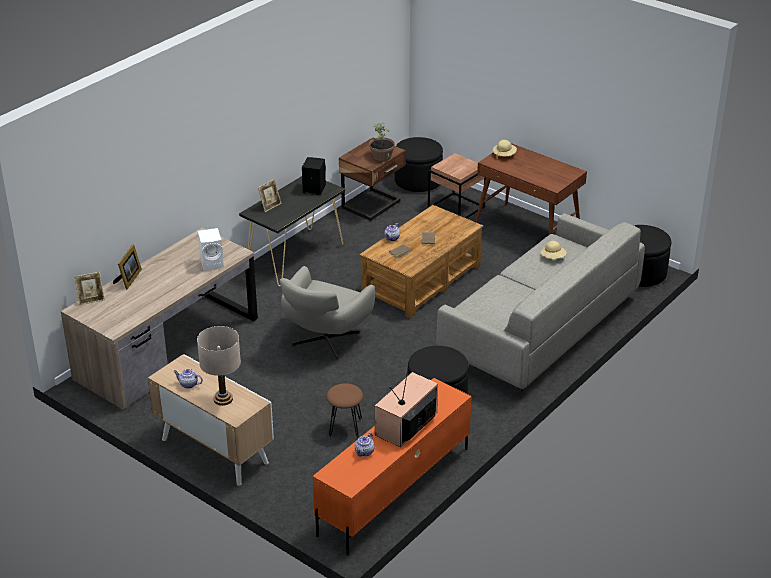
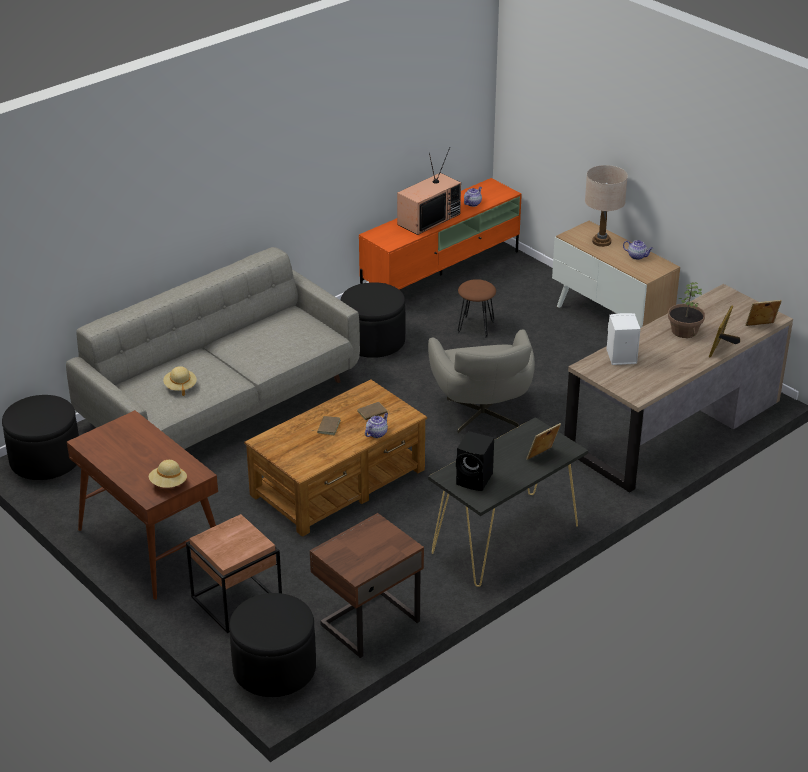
camera: 170 degrees left, 0 degrees up
(324, 341) = (483, 415): grey armchair -> grey armchair turned 135 degrees clockwise
(382, 156) = (352, 540): potted plant -> potted plant (684, 331)

